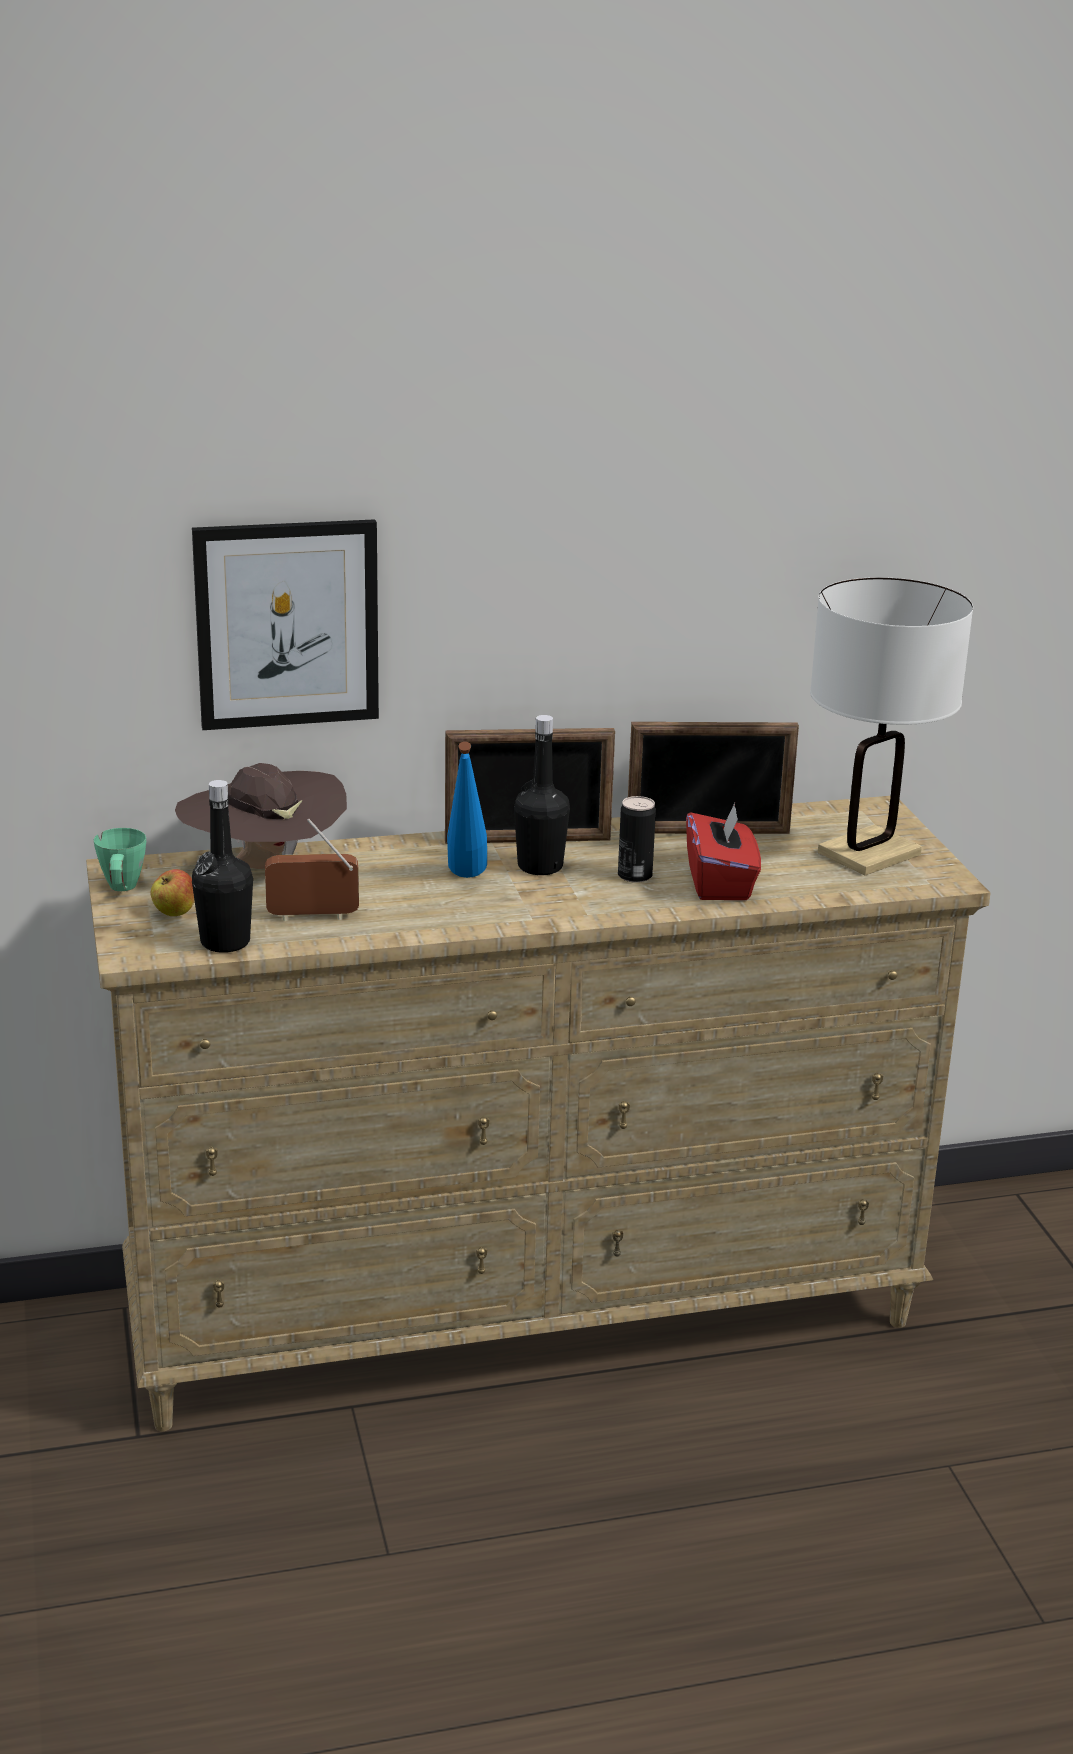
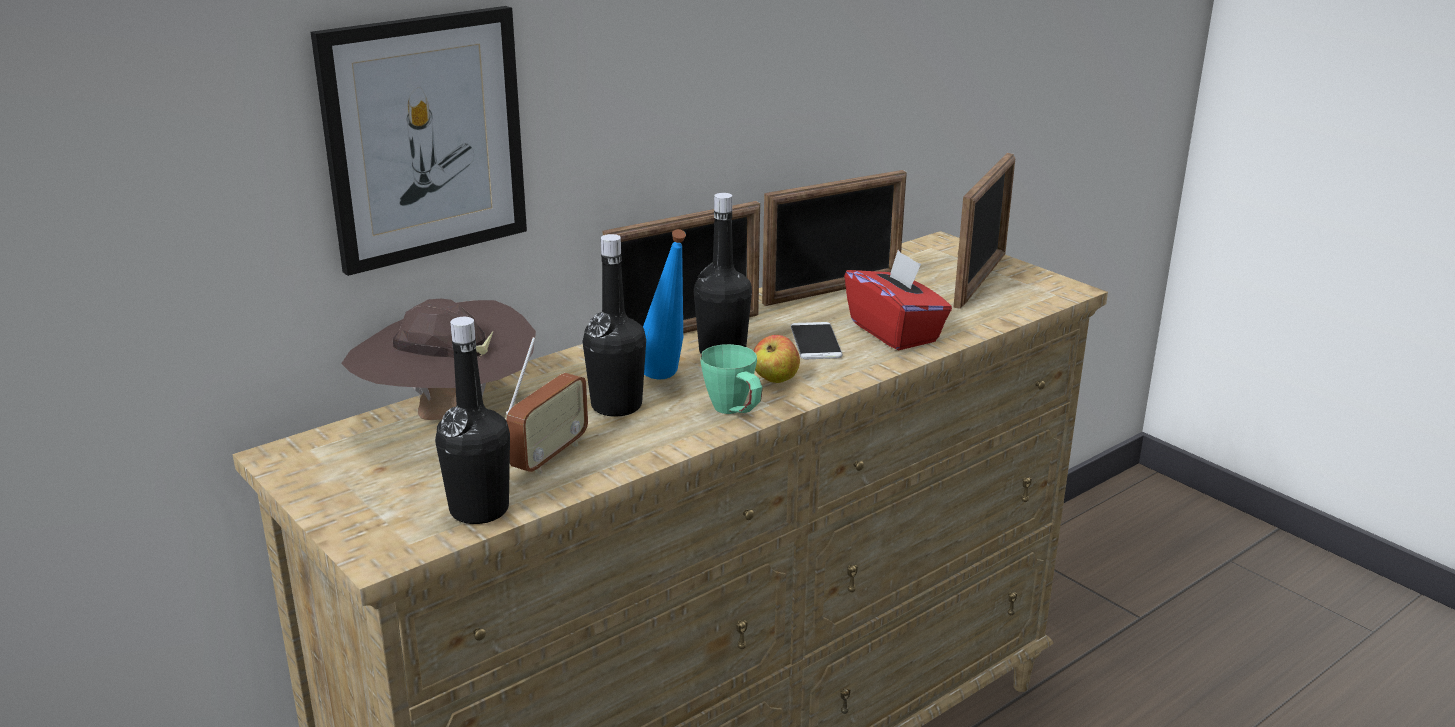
camera: 25 degrees left, 0 degrees up
(122, 891) = (306, 480): green mug -> green mug (735, 413)
(175, 913) = (390, 490): apple -> apple (775, 379)
(313, 916) = (549, 456): radio -> radio turned 150 degrees clockwise
(404, 890) = (616, 406): none -> black bottle
(635, 876) = (815, 342): can -> phone
(869, 853) = (980, 280): white table lamp -> picture frame

